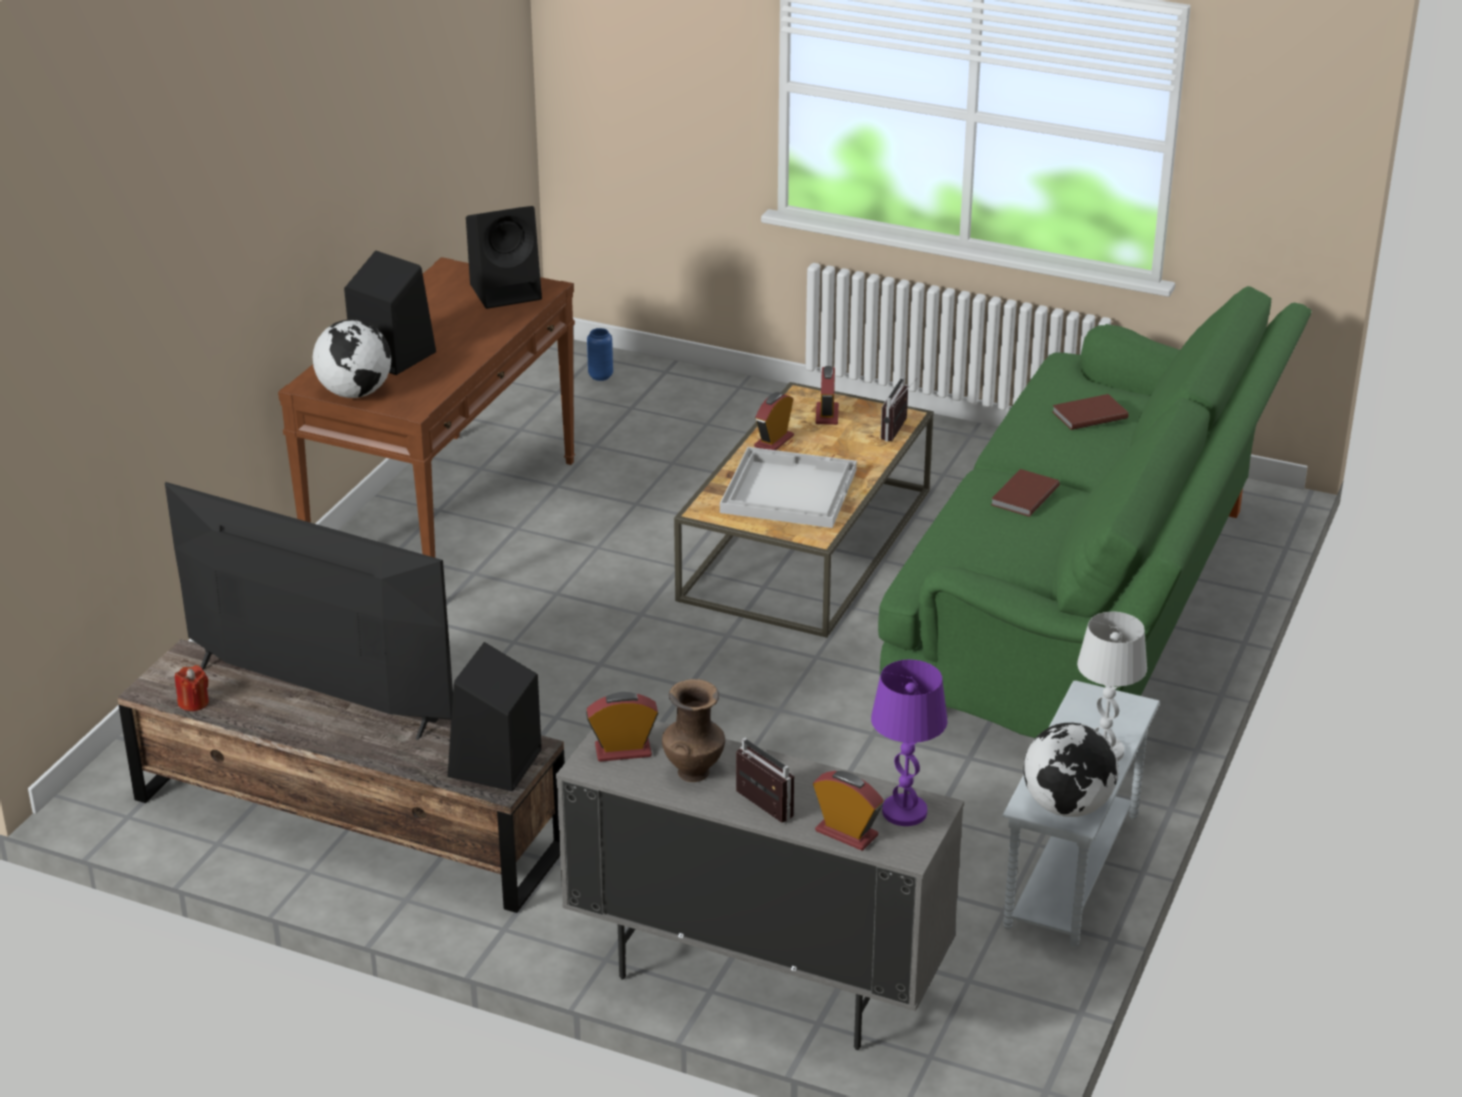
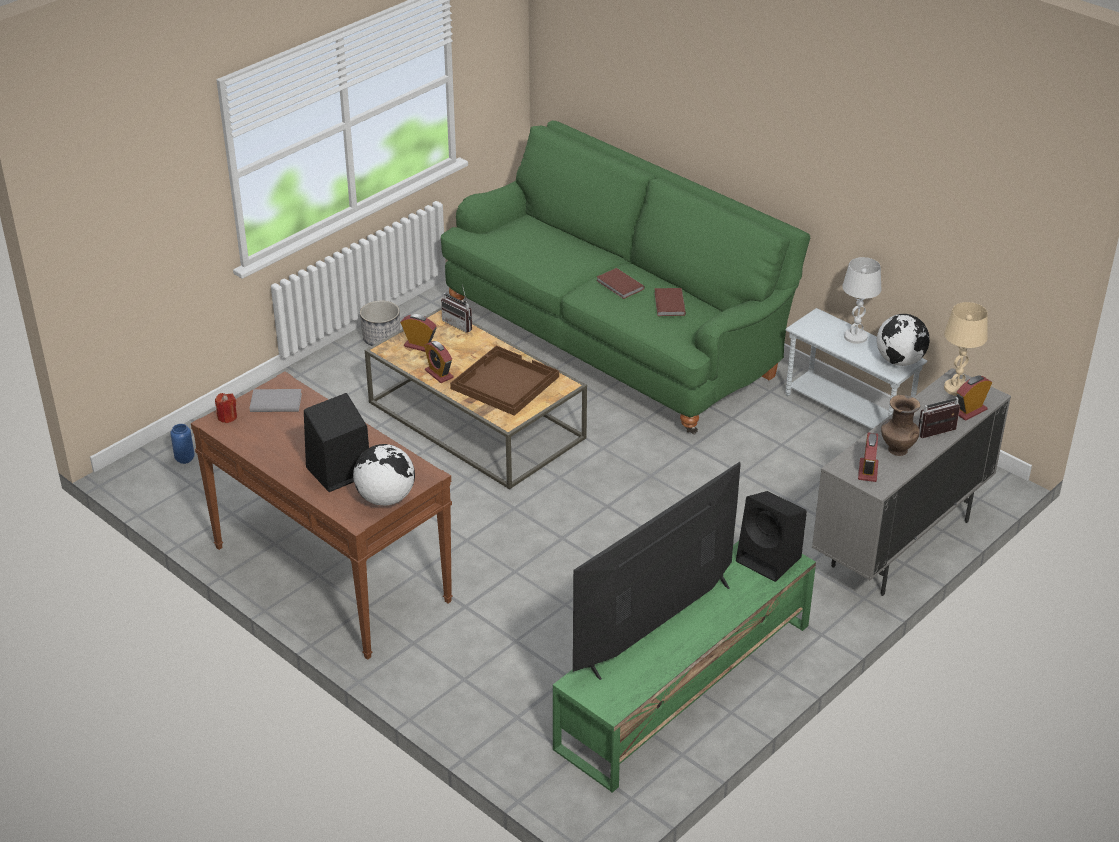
camera: 70 degrees left, 5 degrees up
(194, 703) = (640, 687): red candle -> red candle (227, 417)
(347, 821) = (684, 686): brown tv stand -> green tv stand
(507, 291) = (275, 402): black speaker -> grey book
(788, 490) = (504, 383): white tray -> brown tray
(905, 812) = (956, 388): purple table lamp -> beige table lamp
(934, 437) = (381, 339): none -> planter
(1088, 414) = (541, 240): brown book -> brown book (668, 304)

